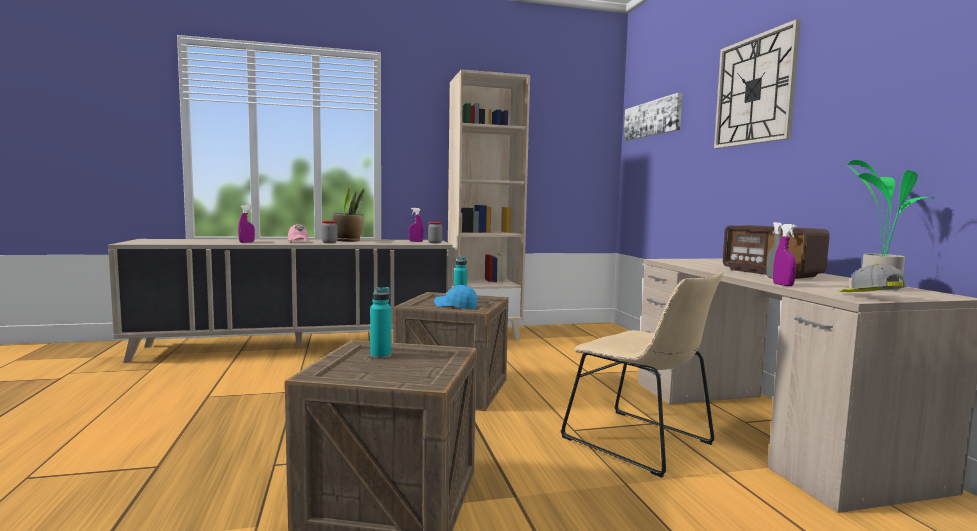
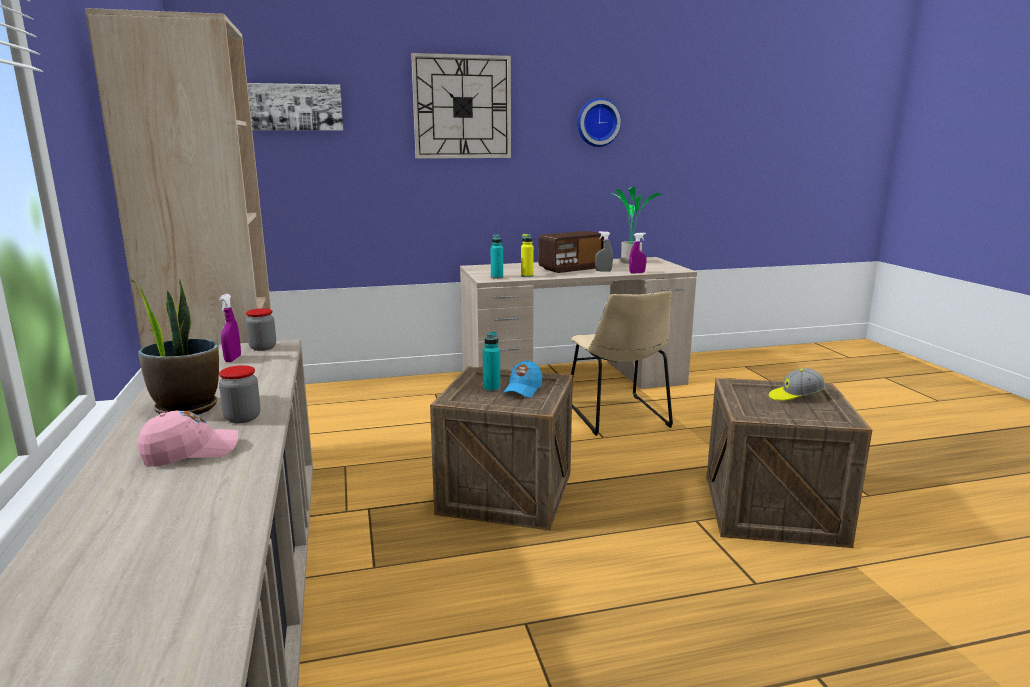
camera: 90 degrees left, 10 degrees up
(246, 242) = (203, 510): purple spray bottle -> none
(380, 356) = (764, 408): turquoise bottle -> turquoise bottle (497, 277)
(642, 443) = (618, 416): beige chair -> beige chair turned 120 degrees clockwise
(695, 265) = (527, 276): none -> yellow bottle
(869, 297) = (672, 268): cap -> cap (795, 397)
(902, 72) = (597, 122): none -> wall clock

